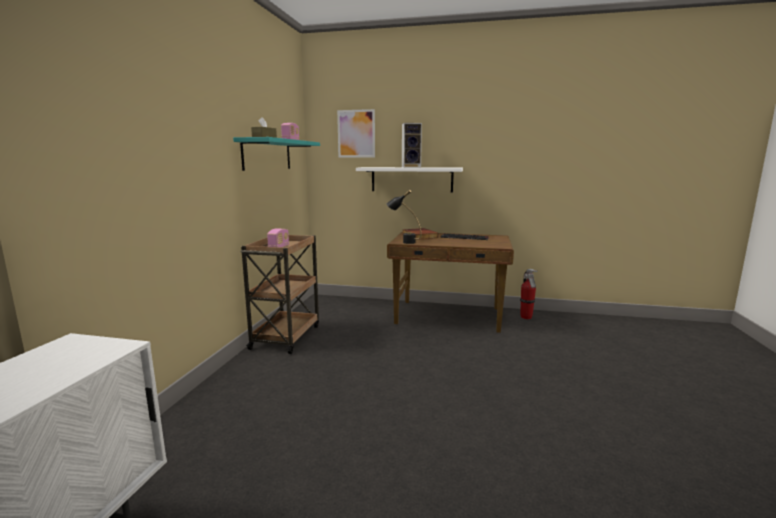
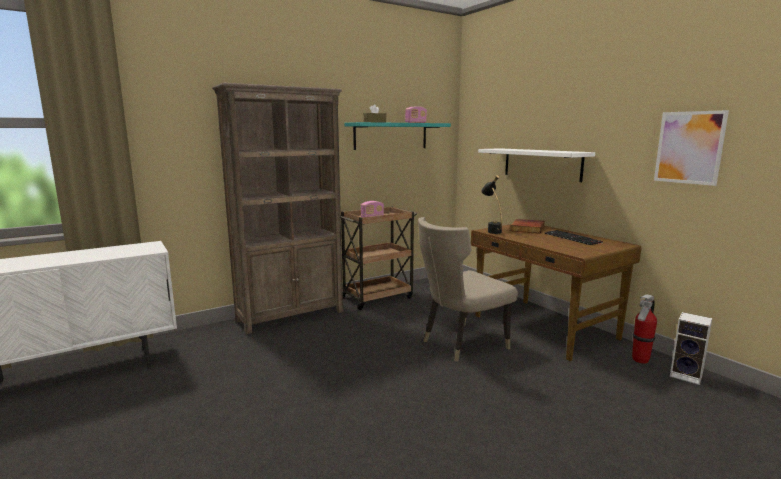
camera: 45 degrees right, 0 degrees up
(225, 388) = (291, 316): none -> brown bookcase
(356, 133) = (496, 113): picture -> picture (689, 147)
(412, 167) = (532, 150): speaker -> speaker (687, 376)
(423, 349) = (460, 344): none -> beige chair

